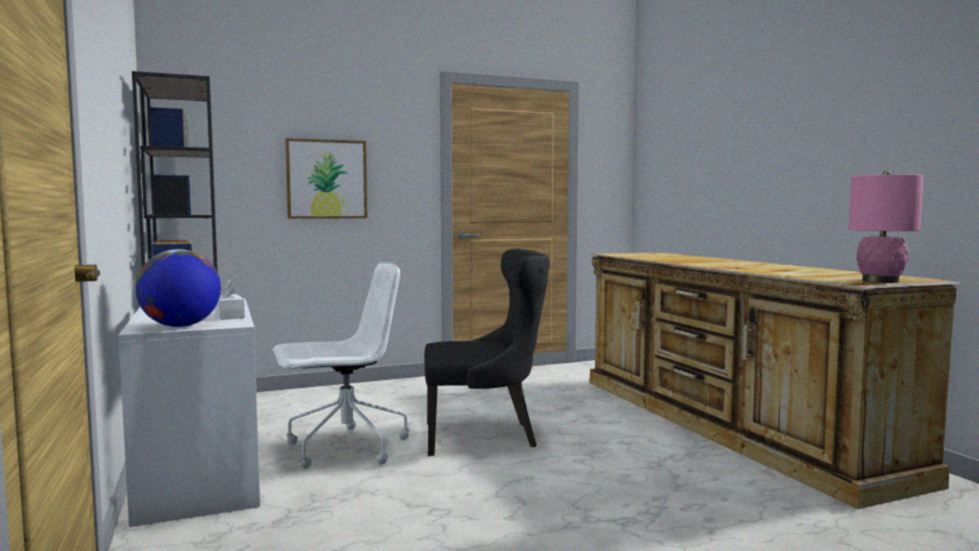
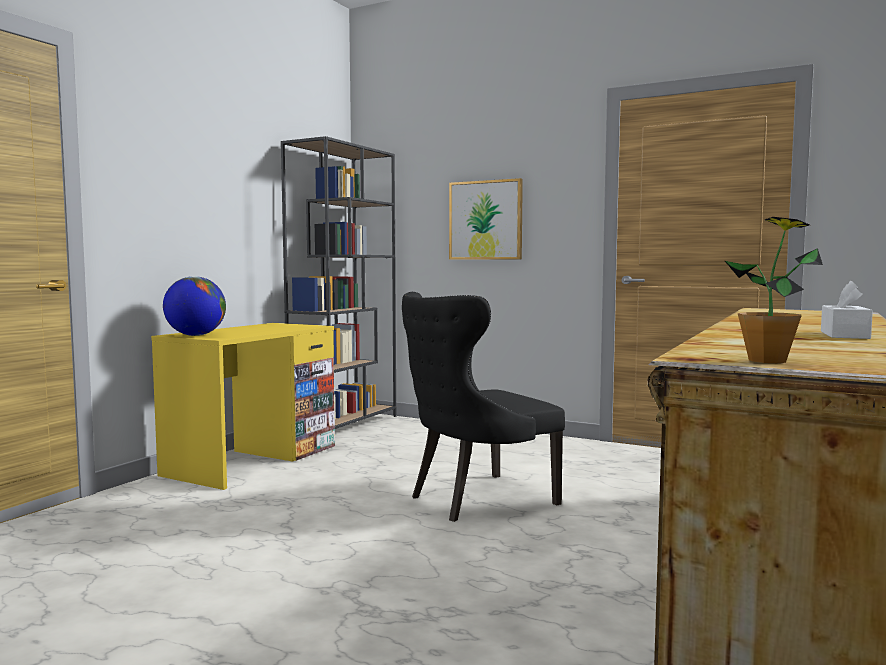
camera: 50 degrees right, 0 degrees up
(198, 475) = (252, 460): white desk -> yellow desk
(229, 315) = (251, 333): white tissue box -> white tissue box (844, 335)
(341, 449) = (358, 472): white office chair -> none
(484, 436) = (476, 499): black chair -> black chair turned 105 degrees clockwise
(880, 281) = (767, 361): pink table lamp -> potted plant

